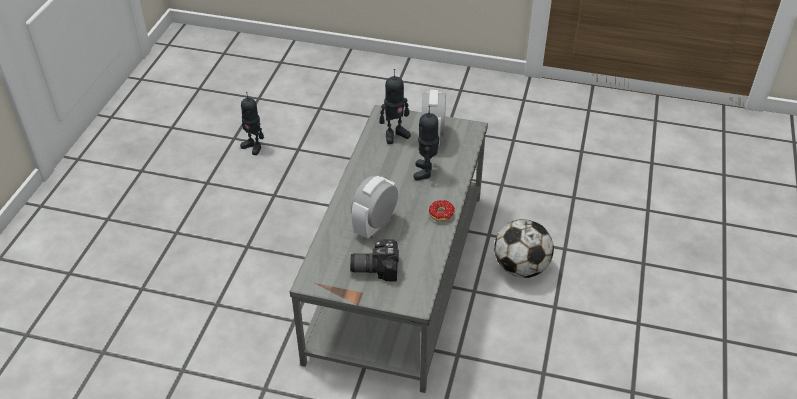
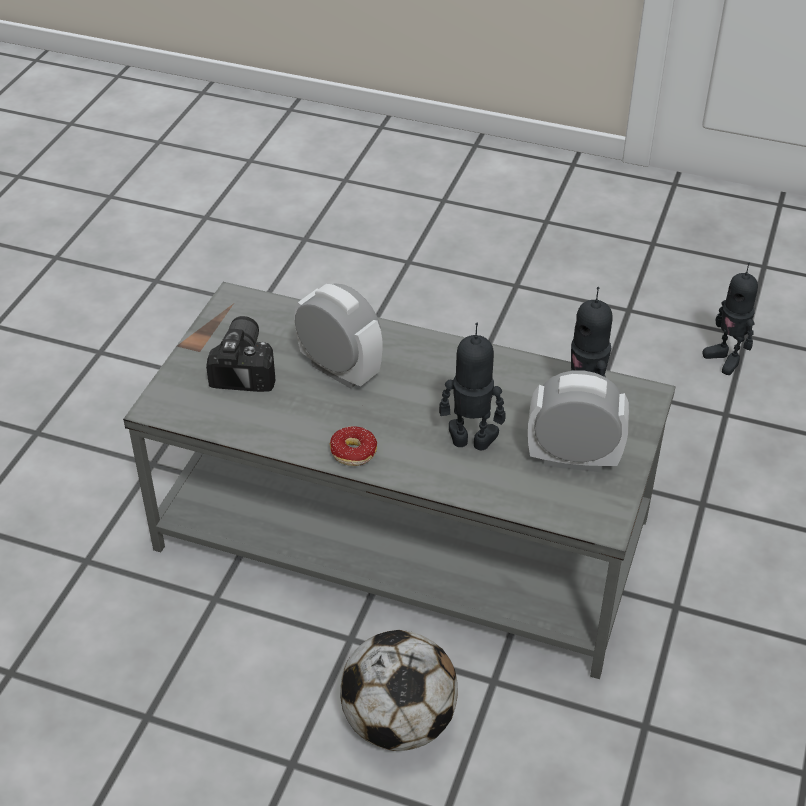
camera: 95 degrees right, 0 degrees up
(254, 147) = (725, 359): toy robot -> toy robot turned 75 degrees counterclockwise

